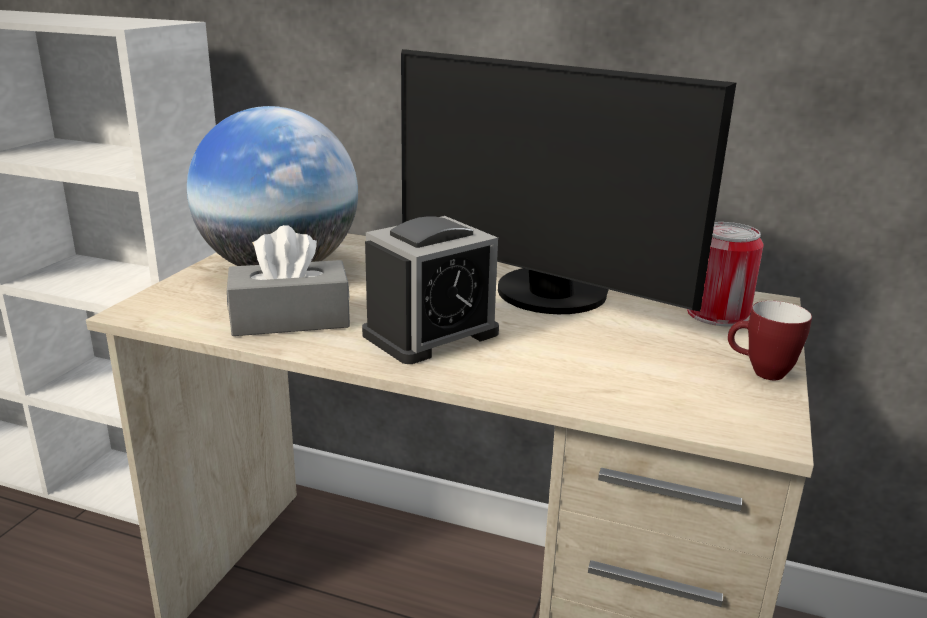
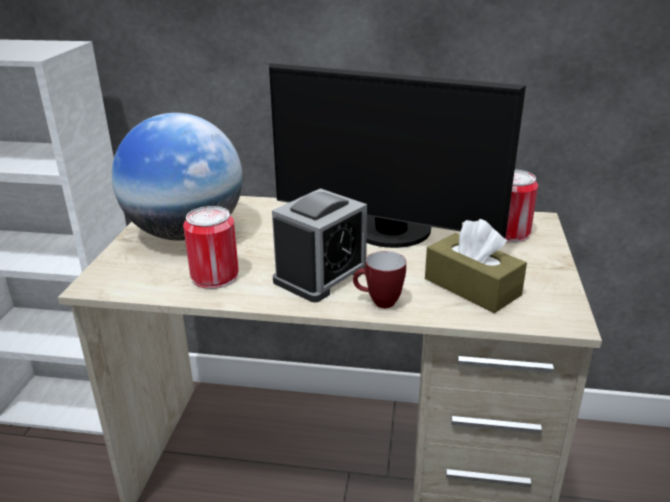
camera: 10 degrees left, 5 degrees up
(290, 319) = (215, 276): grey tissue box -> can
(637, 372) = (472, 287): none -> brown tissue box
(760, 372) = (549, 276): mug -> mug (378, 303)

